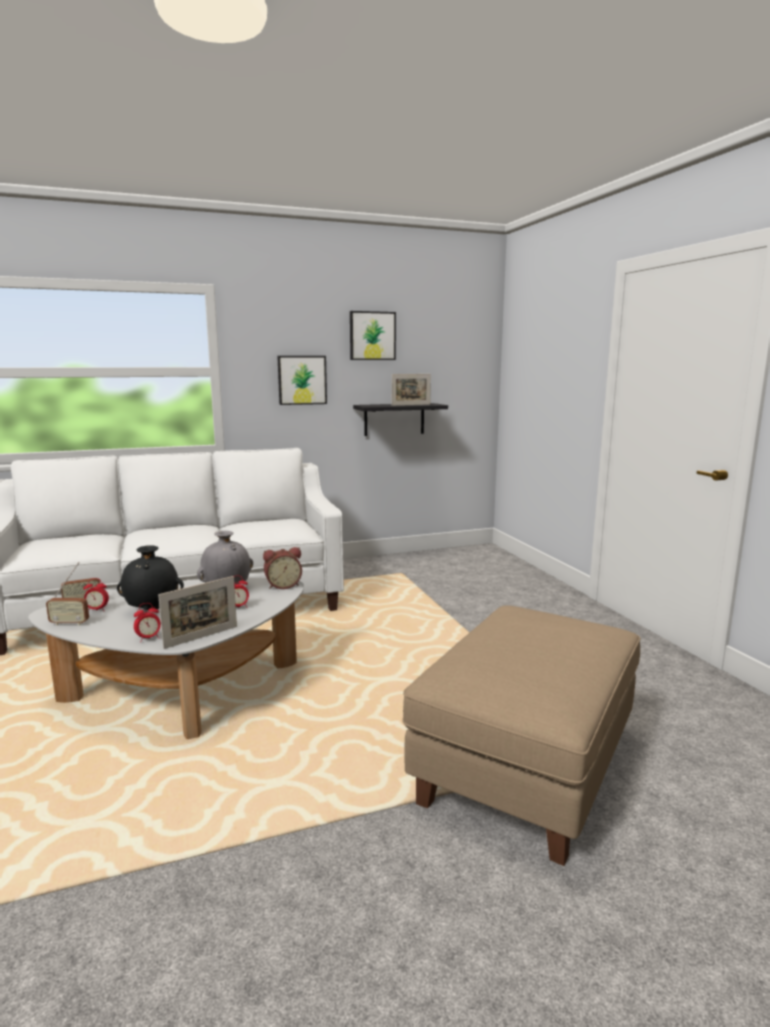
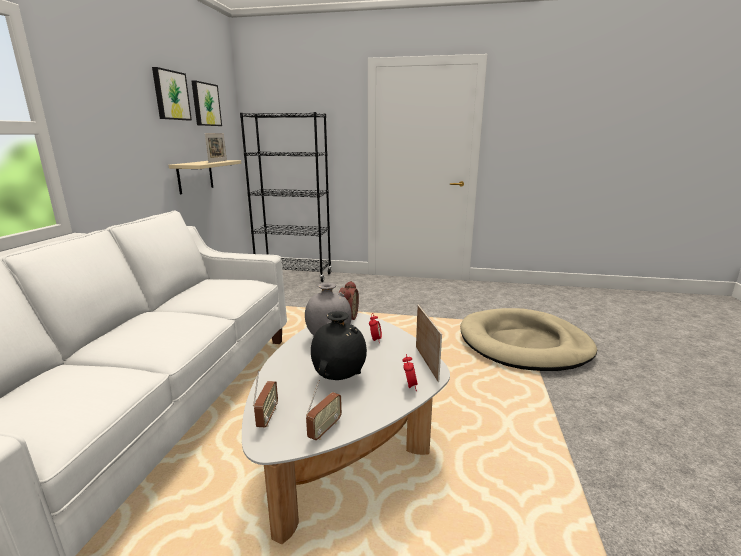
camera: 60 degrees left, 5 degrees up
(97, 610) = (302, 409): alarm clock -> none
(302, 380) = (127, 139): picture -> picture (205, 104)
(394, 419) = (195, 176): black shelf -> beige shelf
(504, 565) = (294, 275): none -> black bookcase
(526, 767) = (524, 344): beige ottoman -> beige dog bed

